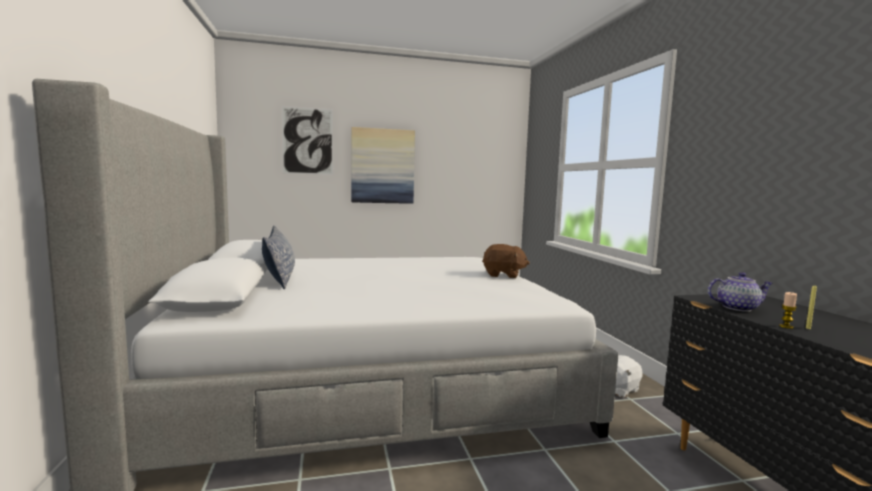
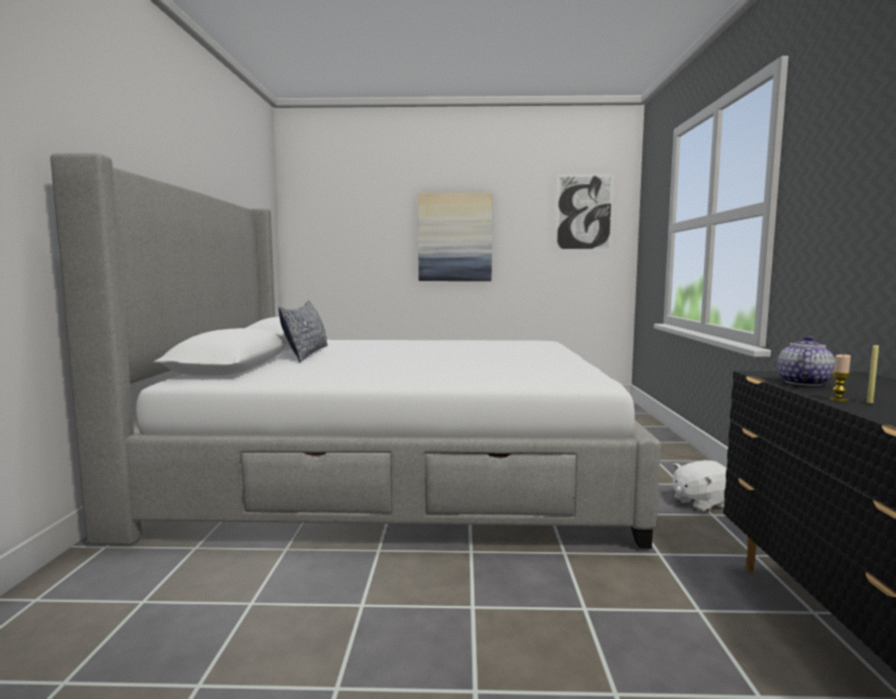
camera: 15 degrees right, 0 degrees up
(307, 141) = (370, 212): picture -> picture (584, 212)
(503, 275) = (559, 356): brown plush toy -> none
(737, 308) = (802, 383): teapot -> teapot turned 75 degrees counterclockwise

